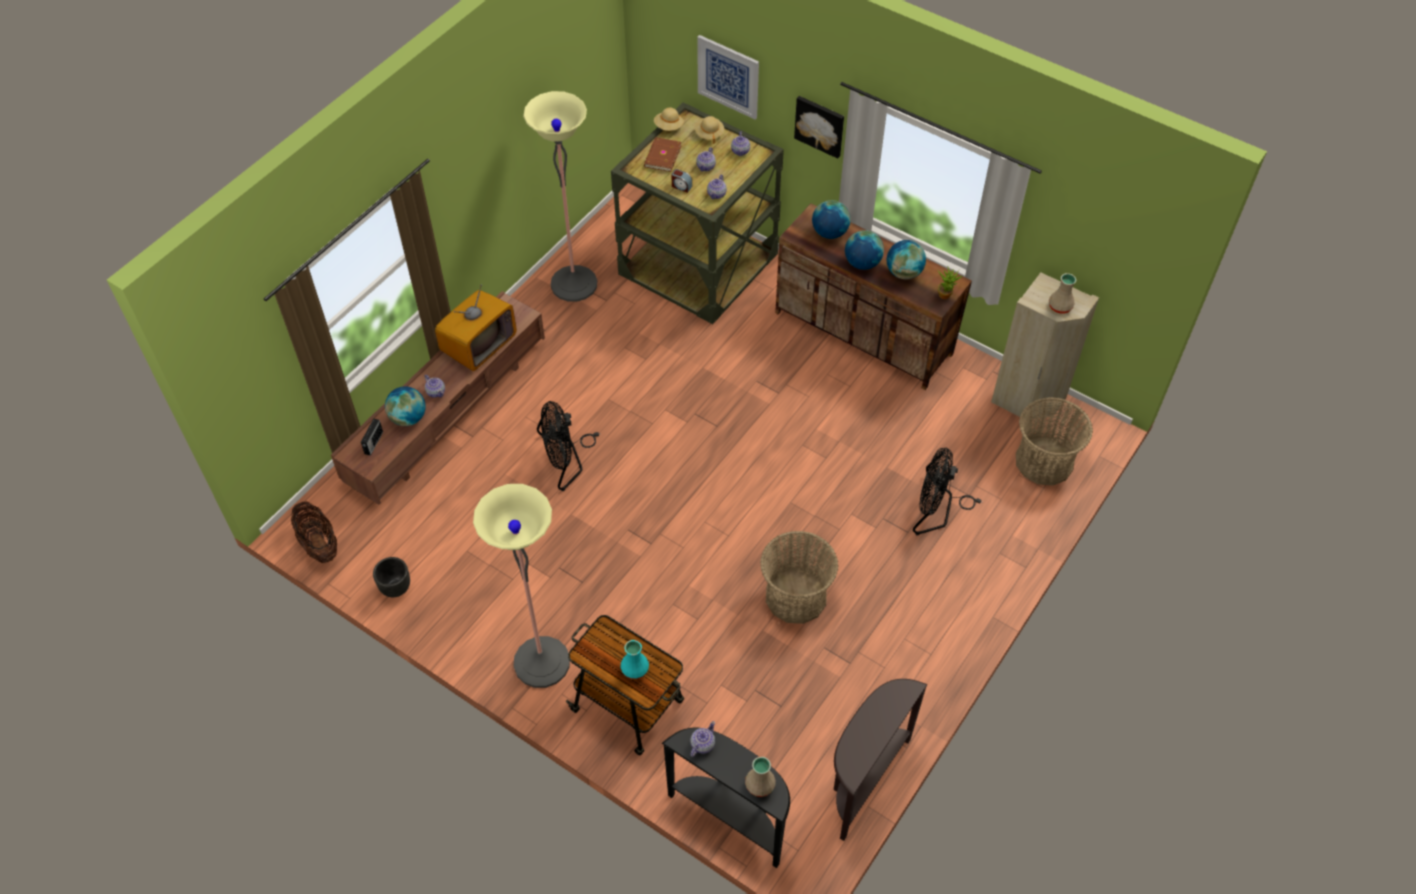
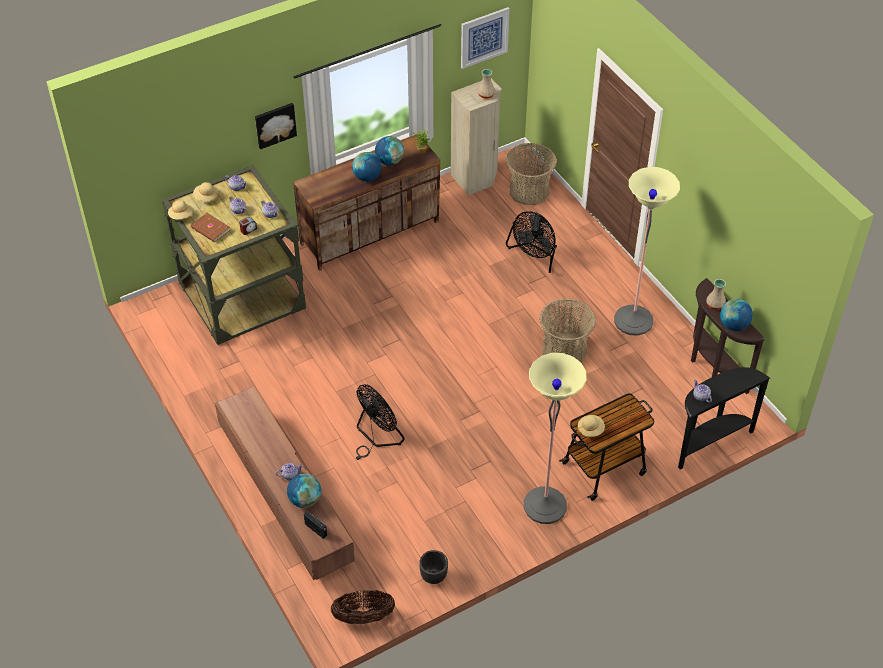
camera: 65 degrees left, 5 degrees down
(479, 345) = (260, 434): television -> none
(566, 457) = (374, 434): black fan -> black fan turned 135 degrees counterclockwise
(574, 284) = (208, 374): floor lamp -> floor lamp (633, 320)
(601, 641) = (590, 429): none -> beige hat
(634, 668) = (620, 419): turquoise vase -> none
(728, 76) = (194, 148): picture -> picture (484, 37)
(759, 785) = (740, 379): beige vase -> beige vase (714, 304)
(829, 233) = (328, 182): globe -> globe (733, 325)

